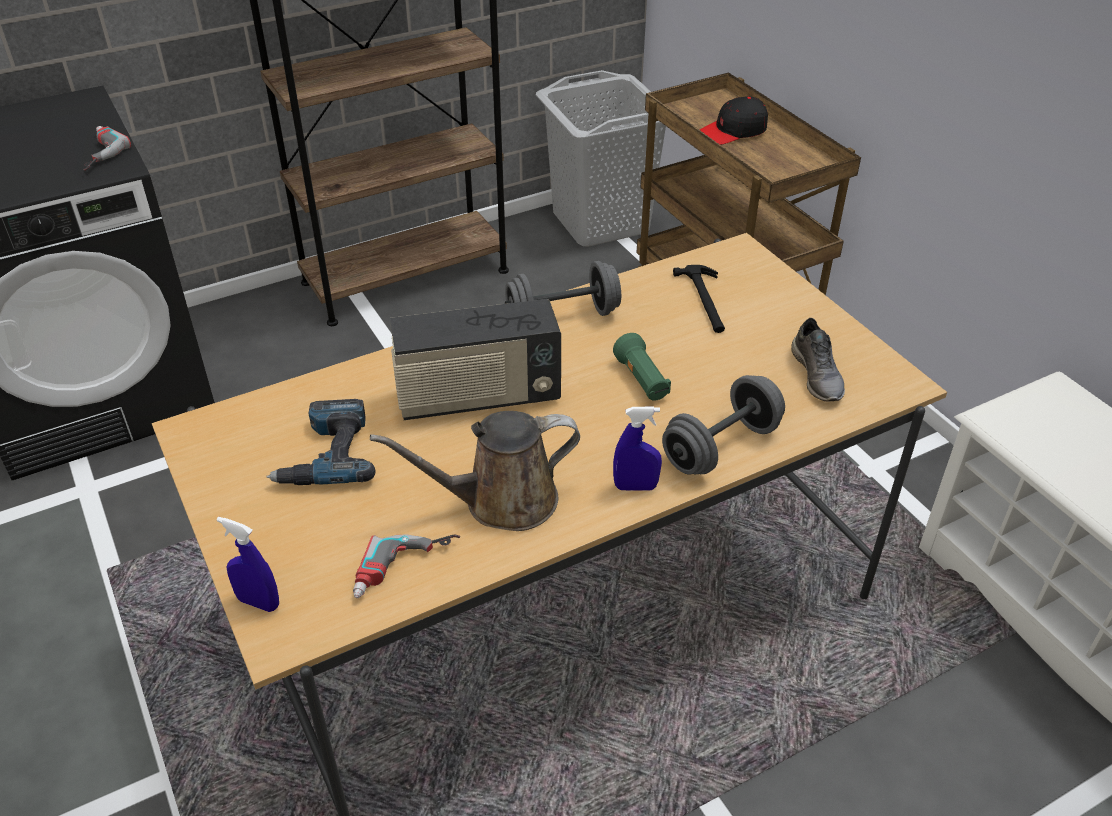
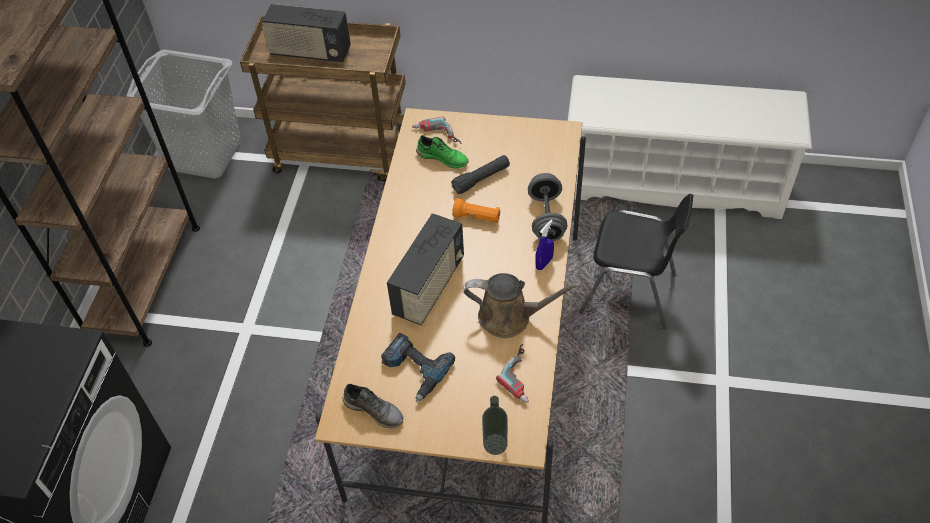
camera: 50 degrees left, 10 degrees up
(95, 153) = (41, 350): power drill -> power drill (436, 136)
(258, 602) = (495, 444): blue spray bottle -> bottle
(501, 501) = (510, 317): brown watering can -> brown watering can turned 105 degrees counterclockwise
(563, 317) = (400, 219): grey dumbbell -> none
(642, 380) = (477, 218): green flashlight -> orange flashlight
(705, 301) = (443, 158): hammer -> green shoe
(712, 350) = (481, 179): none -> black flashlight
(733, 131) = (310, 52): black cap -> radio
(817, 375) = (533, 155): grey shoe -> grey shoe (374, 410)
(846, 722) = (629, 293): none -> black chair

